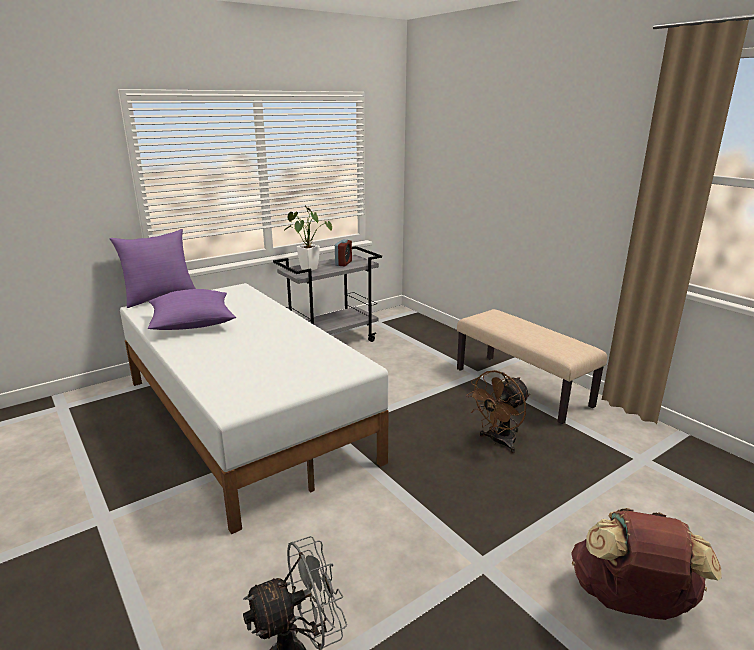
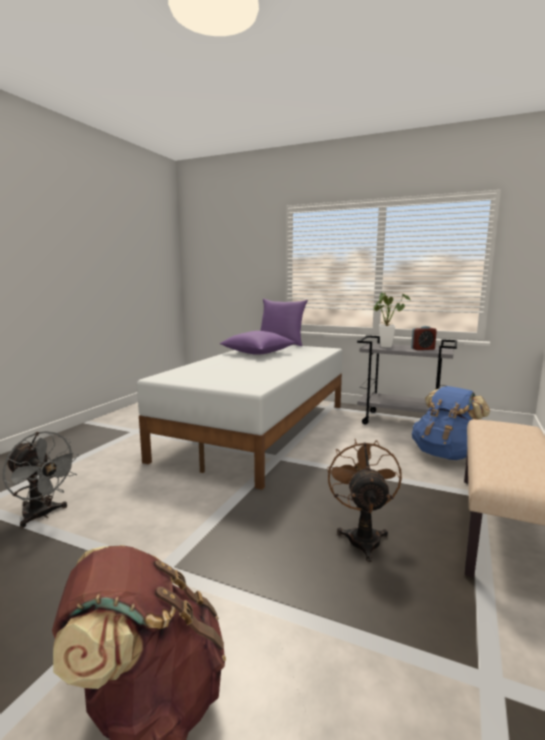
camera: 60 degrees right, 10 degrees down
(411, 355) = (445, 454): none -> blue backpack
(498, 442) = (362, 536): brown fan -> brown fan turned 75 degrees clockwise

